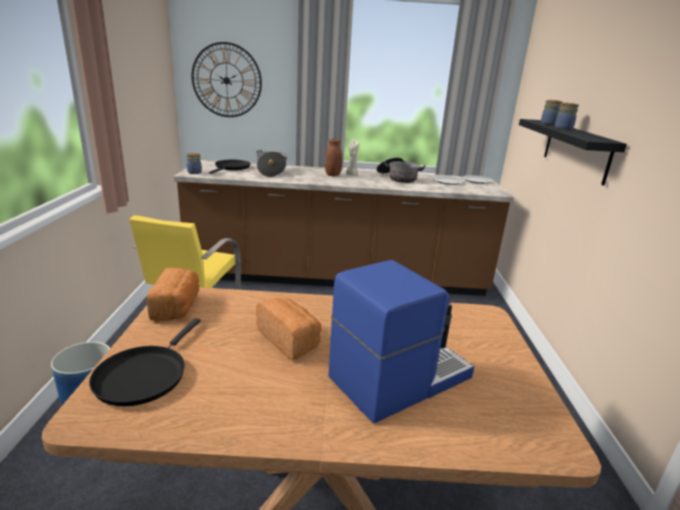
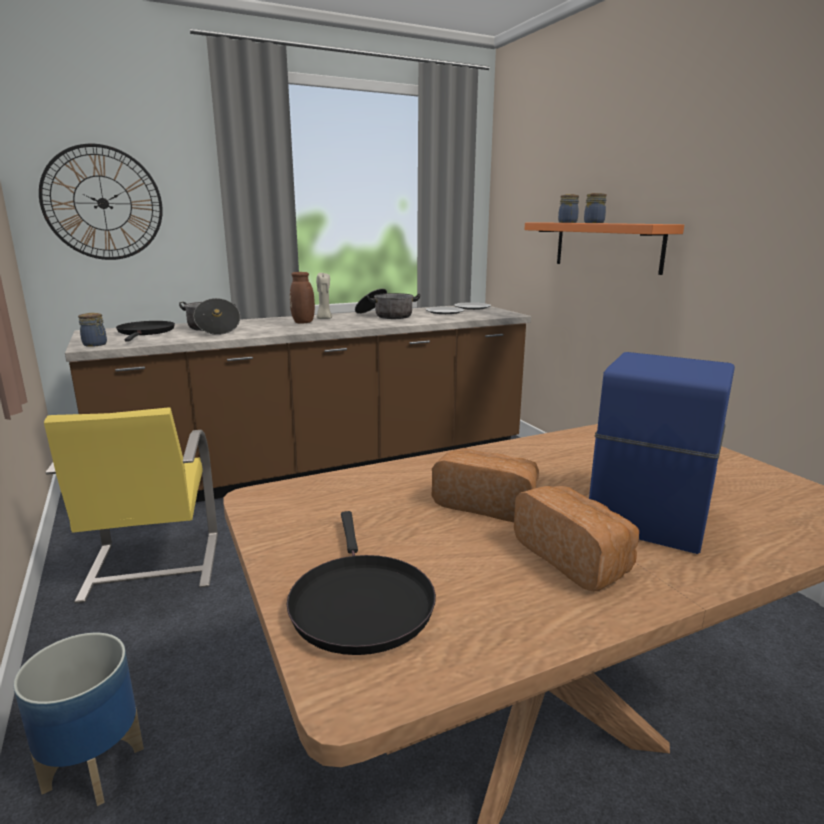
camera: 25 degrees left, 5 degrees down
(177, 307) = (284, 511): bread -> bread (574, 558)
(575, 150) = (606, 246): black shelf -> orange shelf

